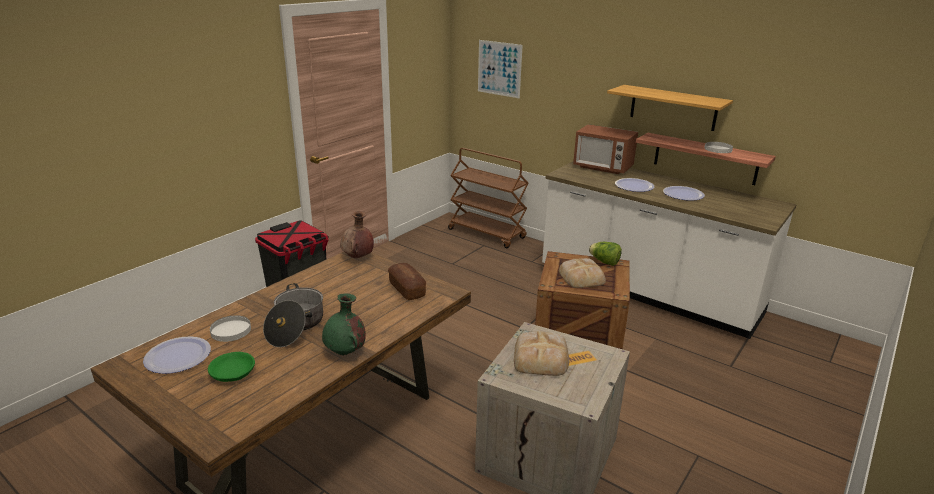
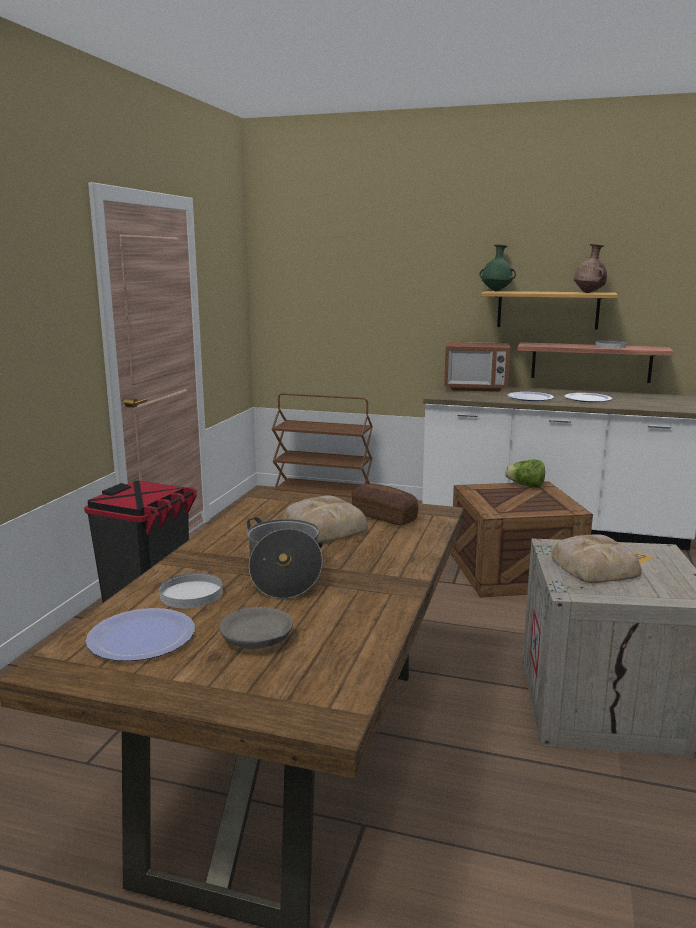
camera: 20 degrees left, 10 degrees down
(233, 373) = (257, 639): green bowl -> grey bowl
(346, 352) = (390, 587): green vase -> green vase (496, 291)
(358, 257) = (278, 497): brown vase -> brown vase (589, 293)
(499, 68) = (321, 291): picture -> none
(582, 277) = (518, 501): bread -> bread (324, 527)

